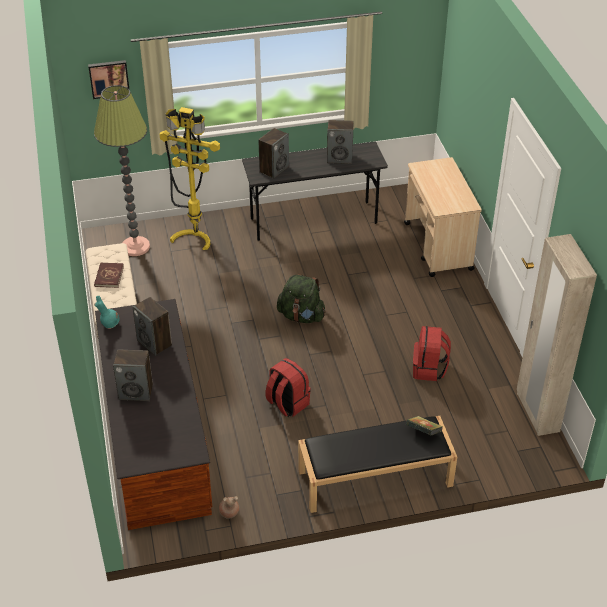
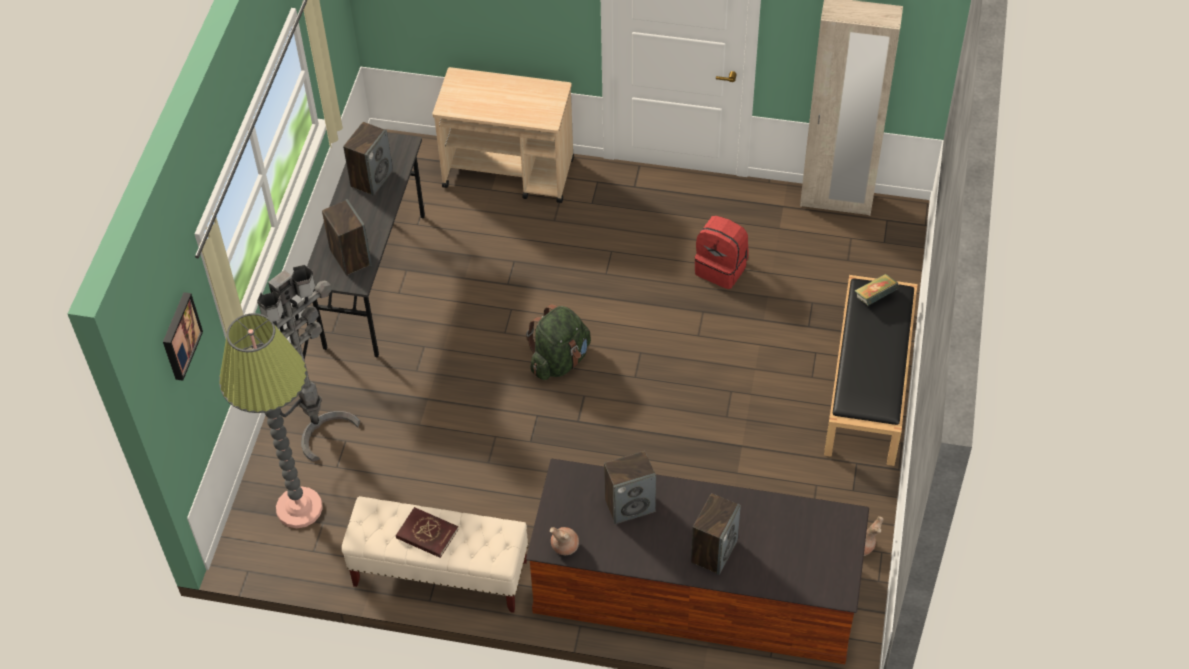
camera: 65 degrees left, 10 degrees up
(109, 324) = (564, 548): turquoise vase -> brown vase
(195, 235) = (318, 427): yellow floor lamp -> grey floor lamp
(287, 403) = (710, 429): red backpack -> none

